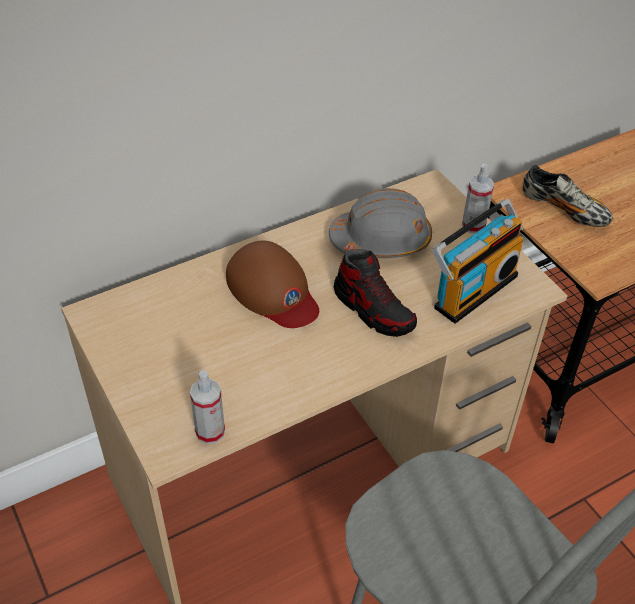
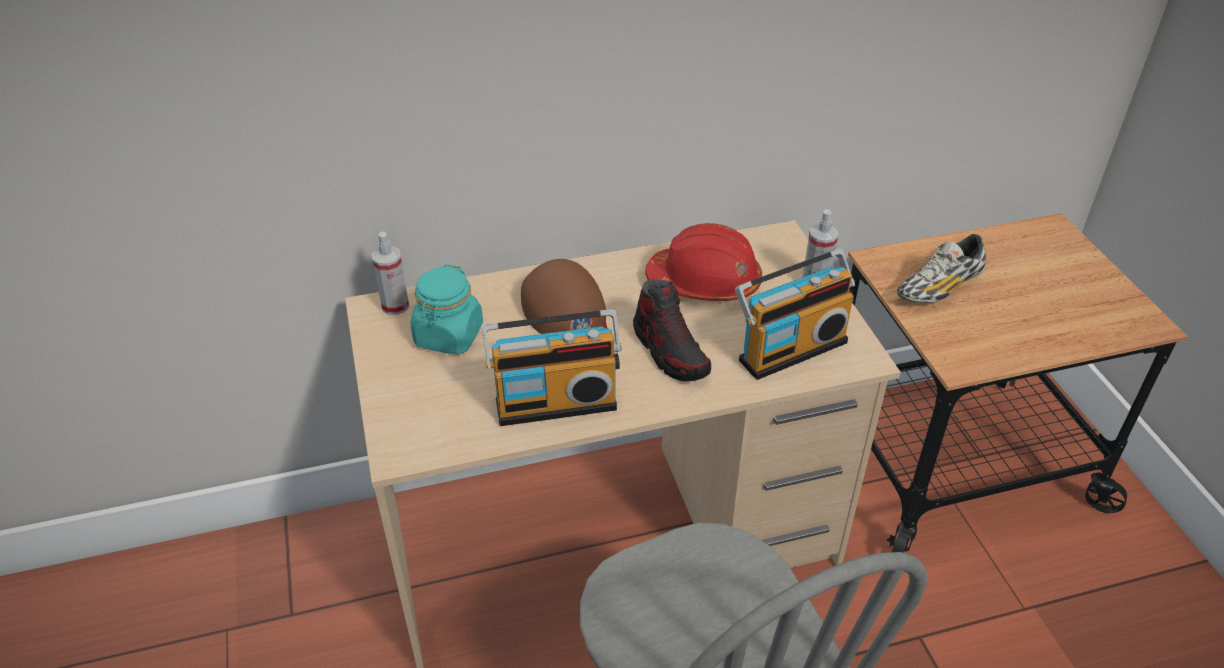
camera: 15 degrees right, 5 degrees down
(173, 329) = (449, 336): none -> turquoise jar
(210, 432) = (449, 442): spray bottle -> spray bottle (395, 306)
(291, 375) = (555, 402): none -> radio
(381, 240) = (705, 283): grey hard hat -> red hard hat
(564, 210) = (939, 288): shoe -> shoe turned 90 degrees clockwise

